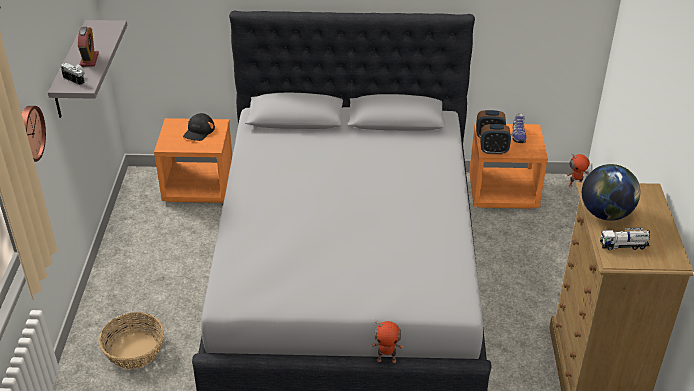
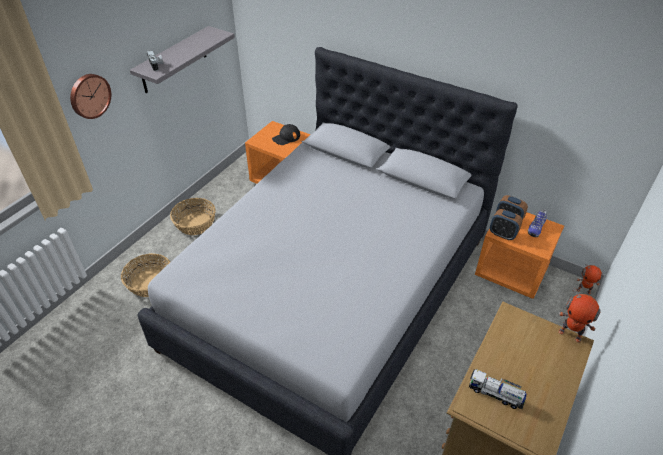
camera: 30 degrees right, 5 degrees up
(89, 59) = (179, 54): alarm clock -> none
(133, 270) = (195, 224): none -> basket
(386, 359) = (270, 382): toy robot -> toy robot (570, 334)
(606, 213) = (505, 349): globe -> none

